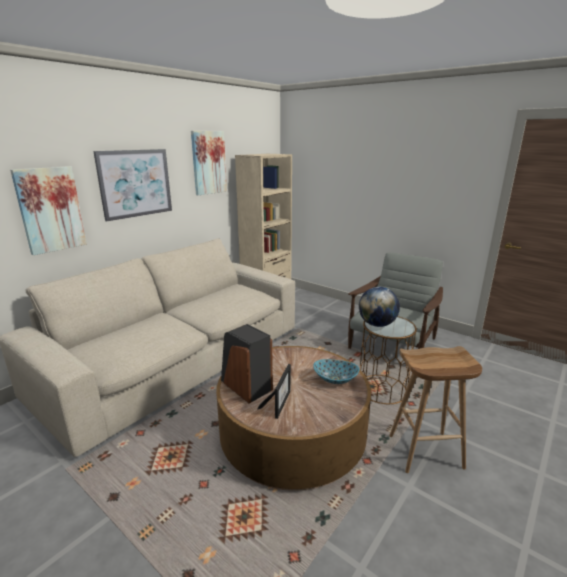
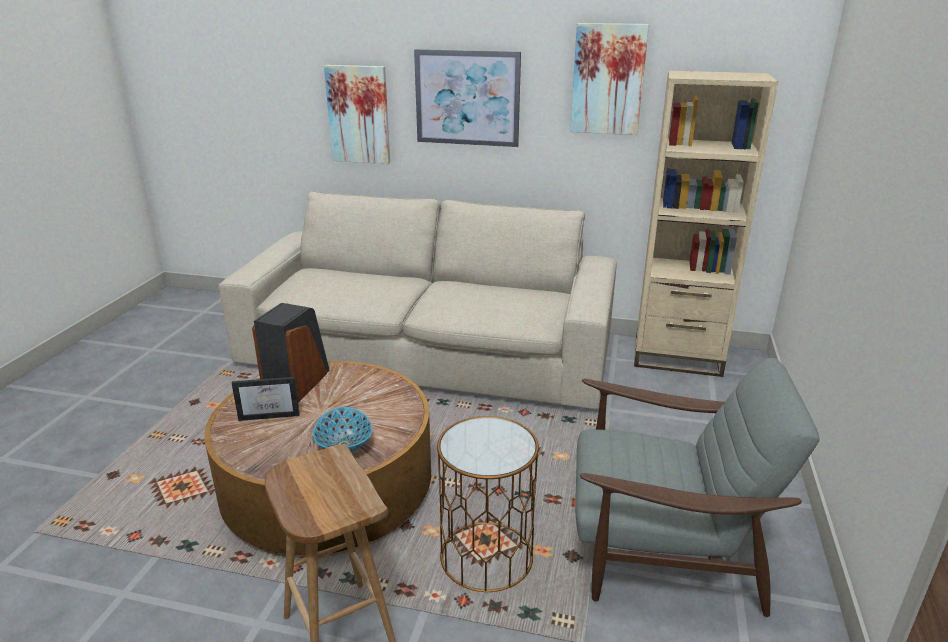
camera: 65 degrees right, 5 degrees up
(377, 324) = (478, 430): globe -> none

